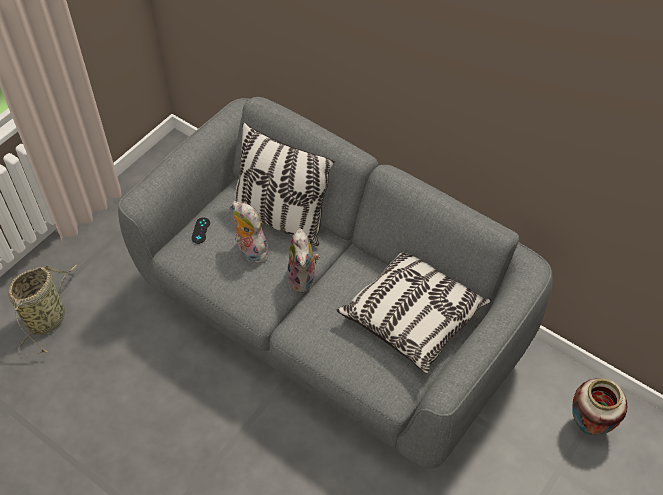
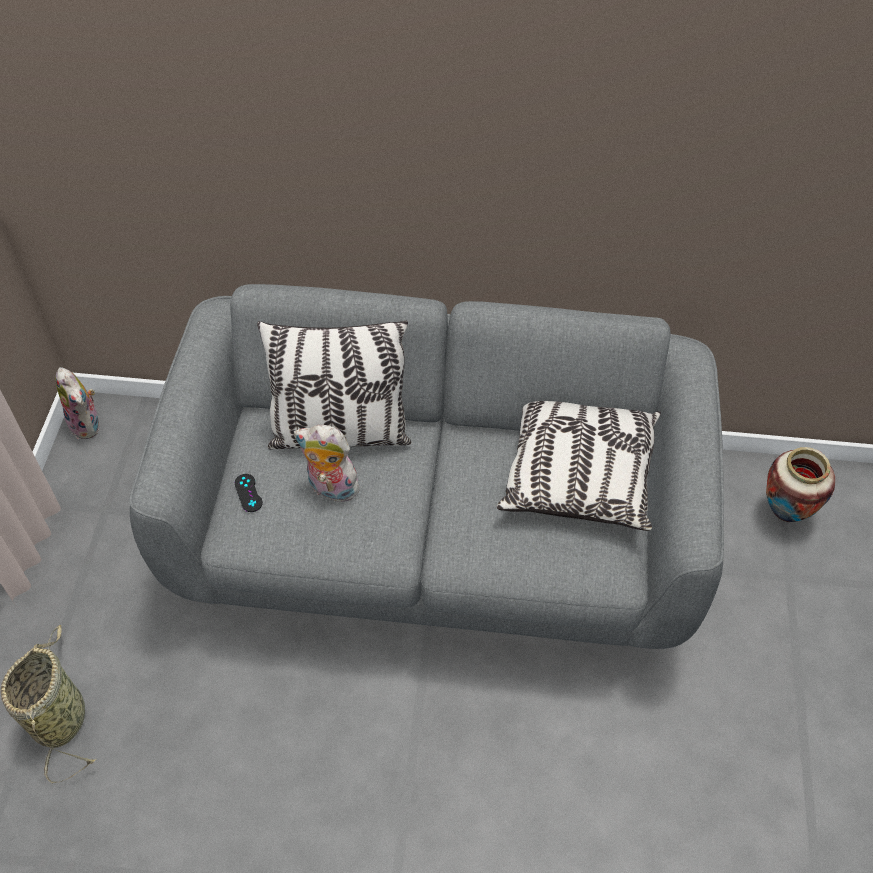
camera: 30 degrees left, 0 degrees up
(304, 279) = (420, 492): plush toy -> plush toy (88, 424)

